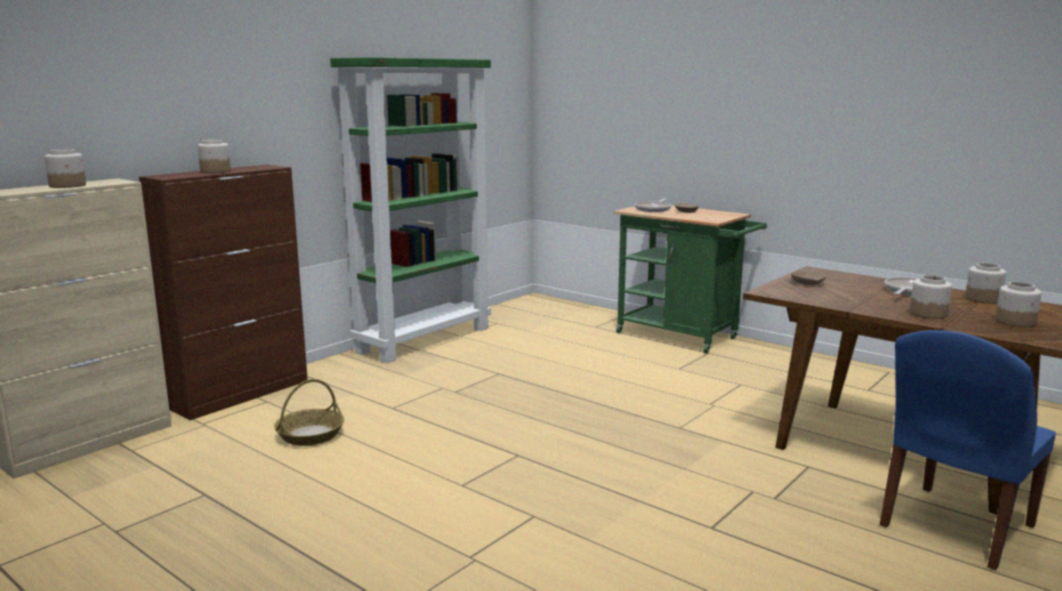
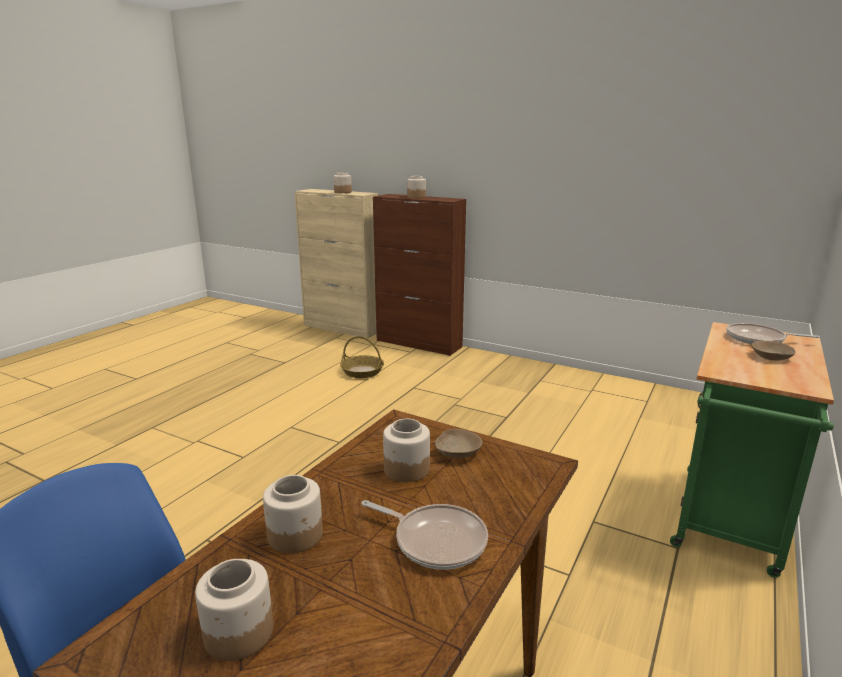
camera: 80 degrees right, 5 degrees up
(424, 339) = (567, 377): green bookcase -> none
(983, 299) = (399, 629): jar -> jar (406, 469)

